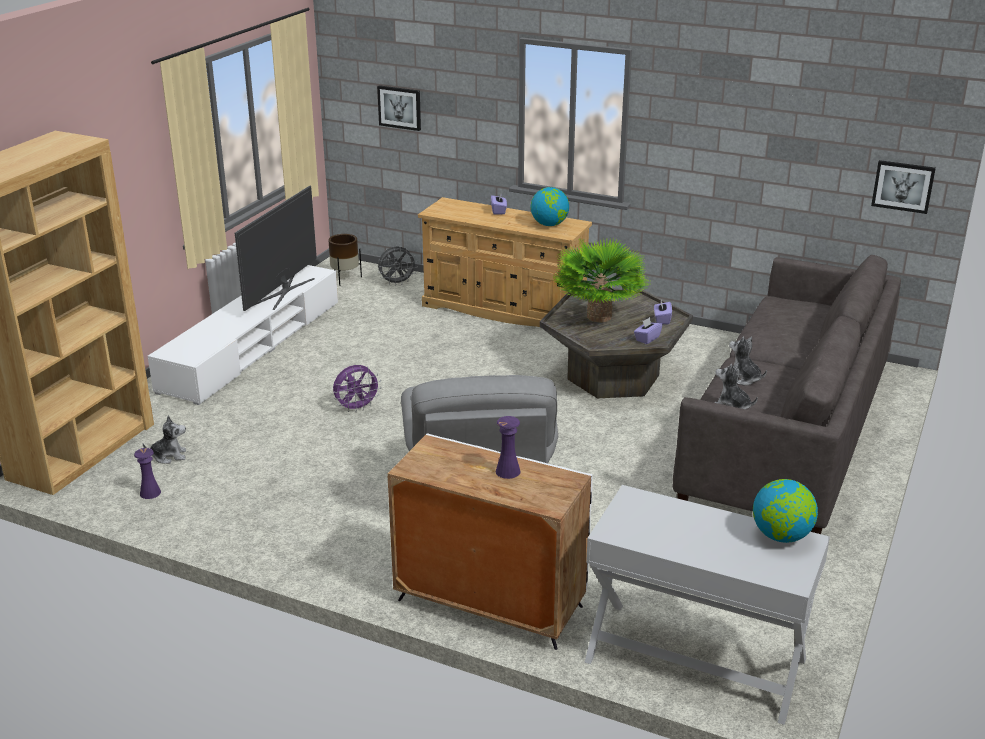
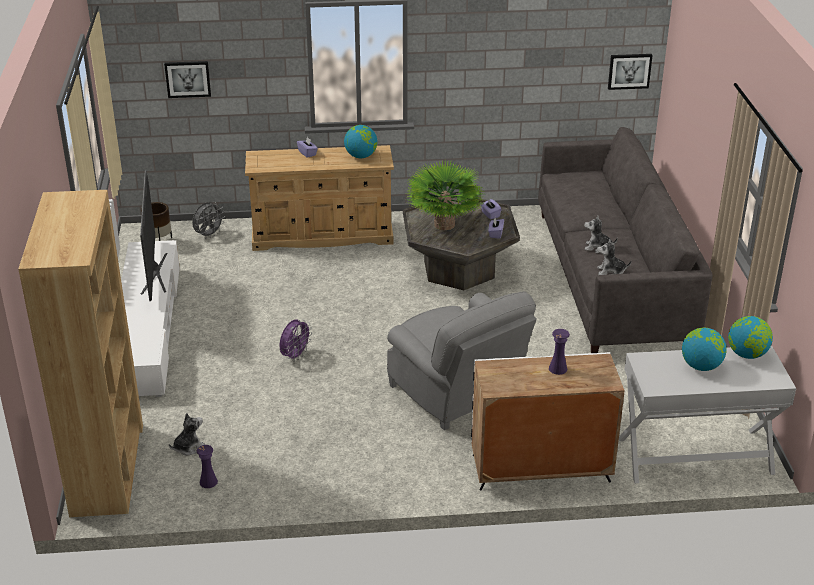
camera: 30 degrees left, 5 degrees up
(702, 529) = (701, 366): none -> globe

